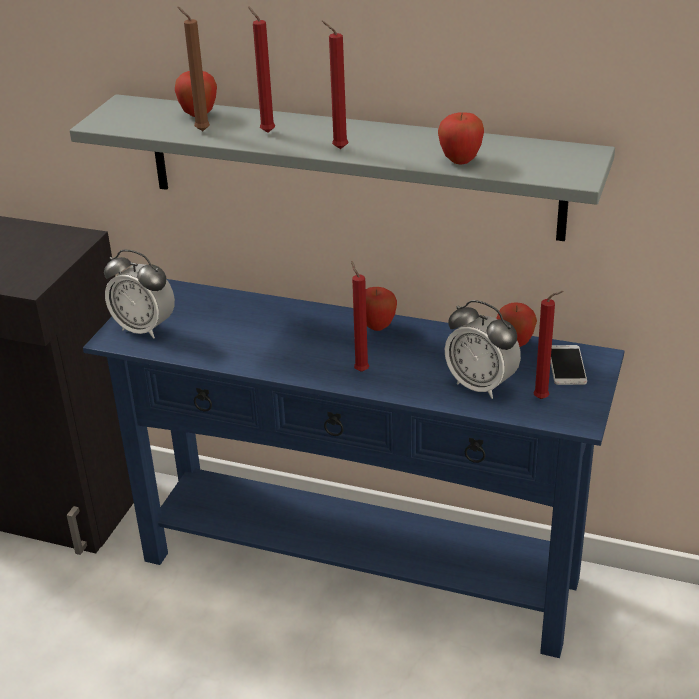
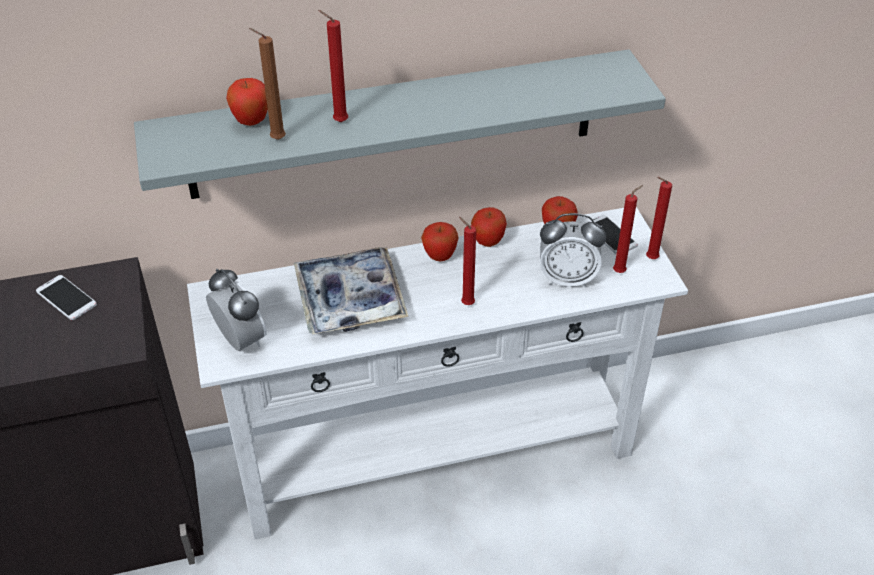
camera: 35 degrees left, 10 degrees up
(28, 241) = (66, 298): none -> phone
(144, 329) = (241, 340): alarm clock -> alarm clock turned 120 degrees counterclockwise
(263, 331) = (350, 299): none -> tray
(337, 148) = (422, 120): red candle -> red candle (649, 259)
(359, 568) = (436, 456): blue console table -> white console table
(460, 161) = (535, 101): apple -> apple (488, 242)

